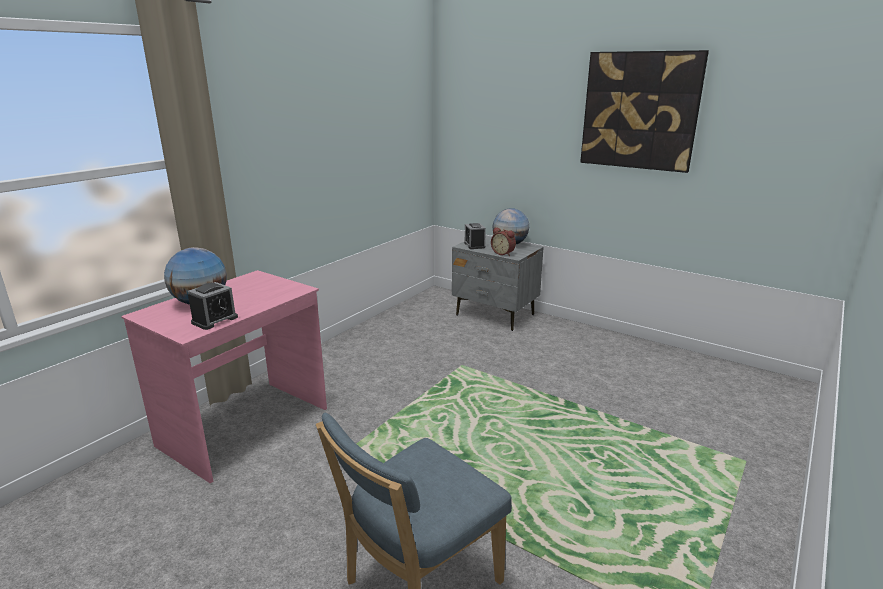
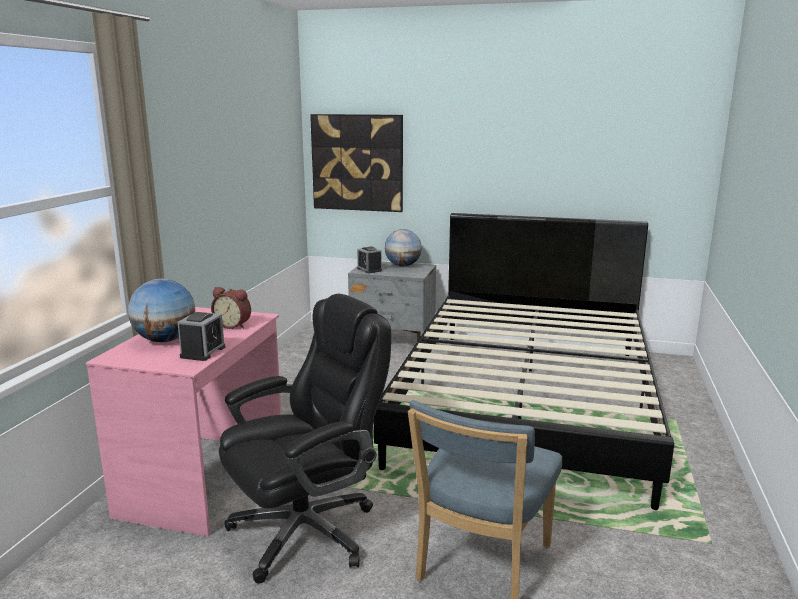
camera: 20 degrees left, 5 degrees down
(289, 499) = (307, 531): none -> black office chair
(503, 253) = (404, 273): alarm clock -> alarm clock (233, 325)
(587, 404) = (528, 401): none -> black bed
(640, 111) = (521, 129): picture -> picture (357, 162)

